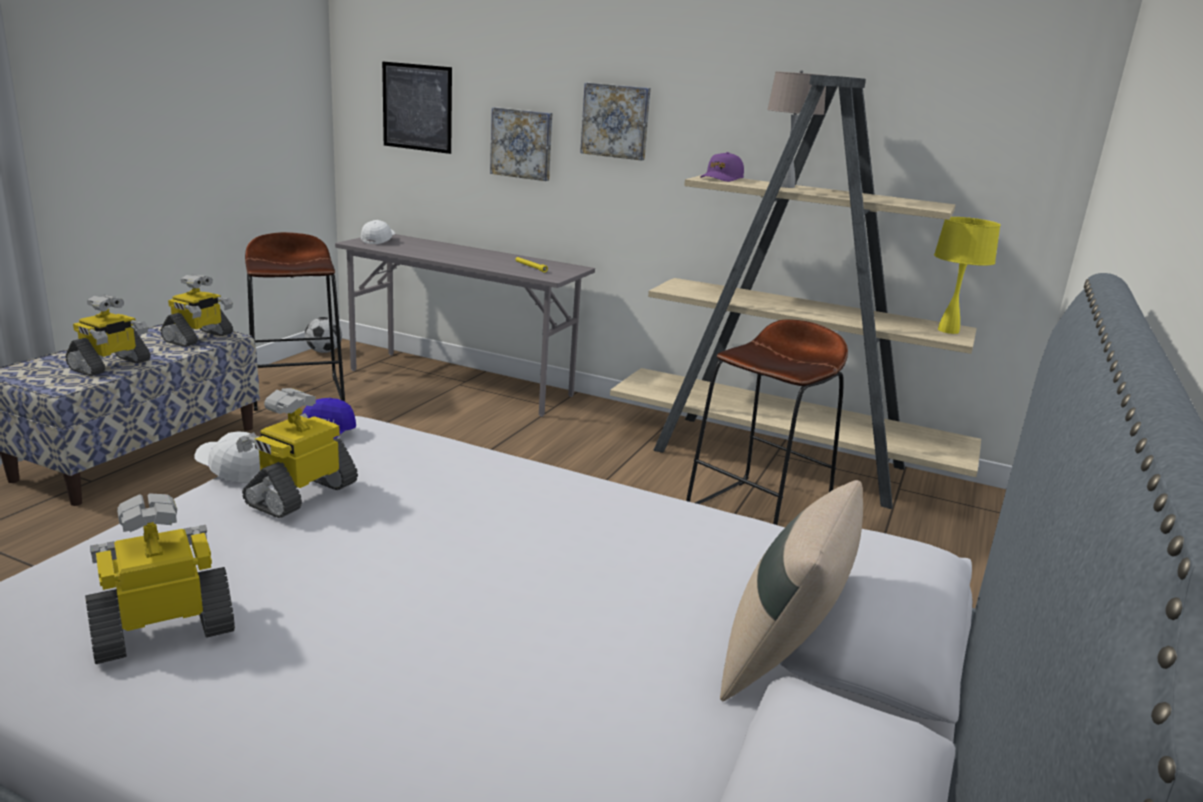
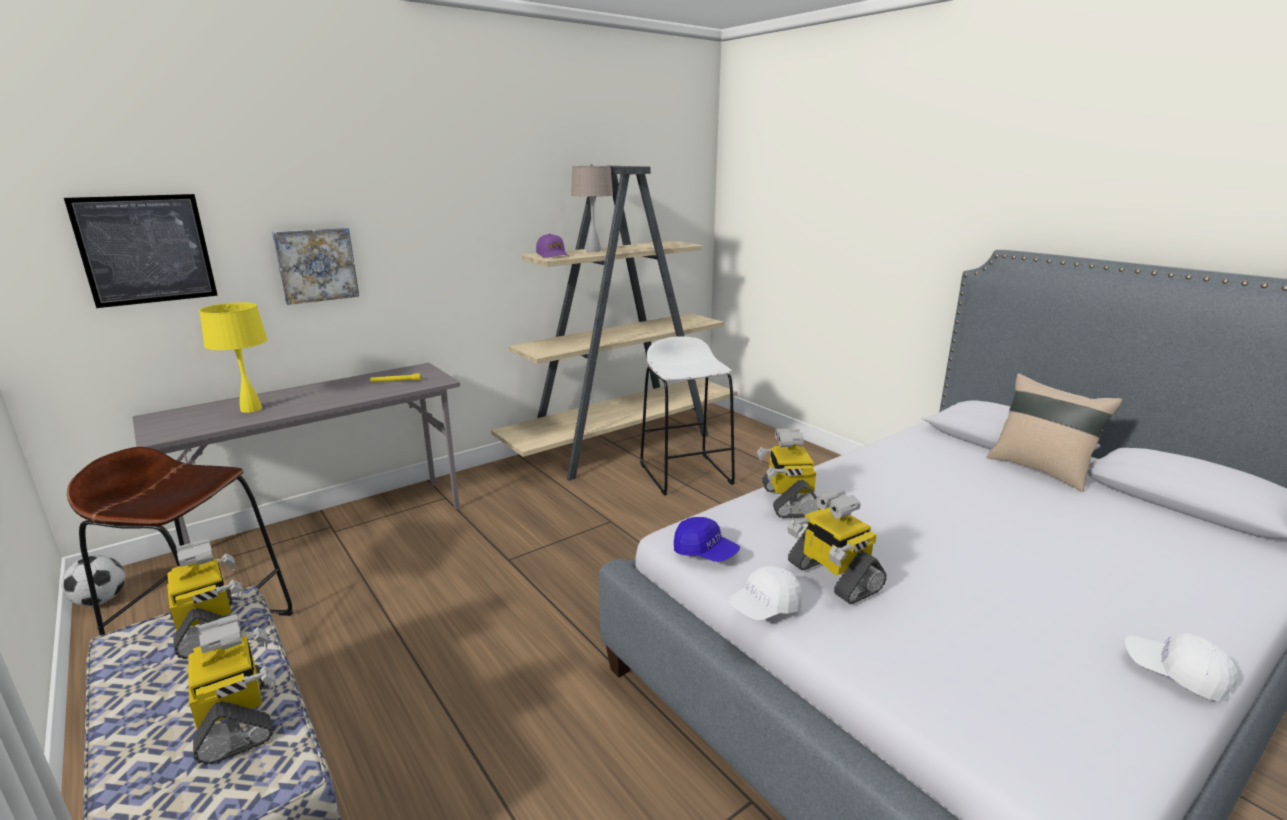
camera: 60 degrees left, 0 degrees up
(164, 630) = (1056, 664): toy robot -> toy robot (787, 501)
(378, 240) = (171, 424): white cap -> white cap (1174, 674)
(616, 121) = (417, 224): picture -> none
(758, 513) = (686, 474): brown stool -> white stool
(948, 331) = (692, 318): yellow table lamp -> yellow table lamp (251, 409)

